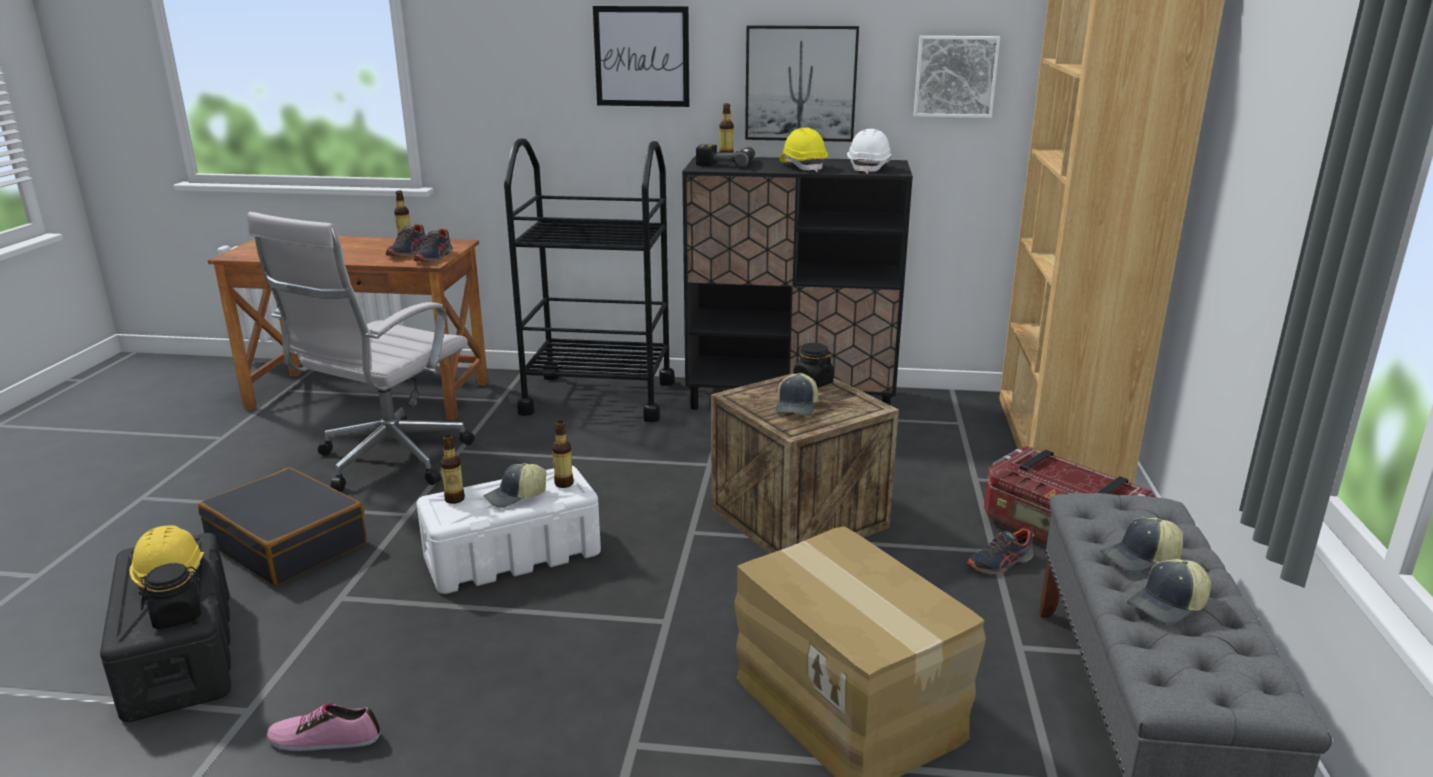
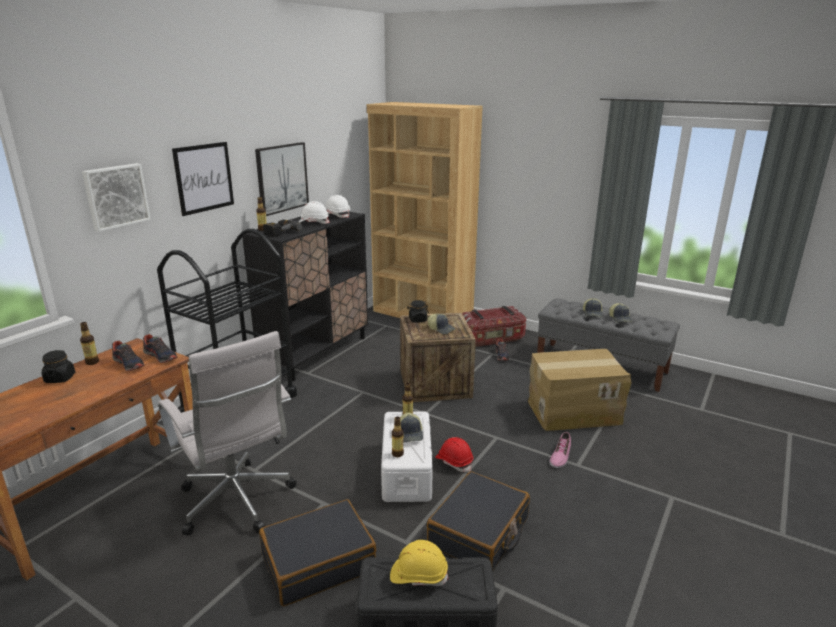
camera: 65 degrees left, 0 degrees up
(177, 616) = (470, 572): black jar -> black jar (60, 378)
(325, 738) = (540, 558): shoe -> shoe (560, 455)
(378, 659) = (479, 532): none -> black suitcase
(560, 593) = (454, 462): none -> red hard hat
(803, 167) = (313, 223): yellow hard hat -> white hard hat
(955, 76) = (337, 162): picture -> picture (116, 196)

